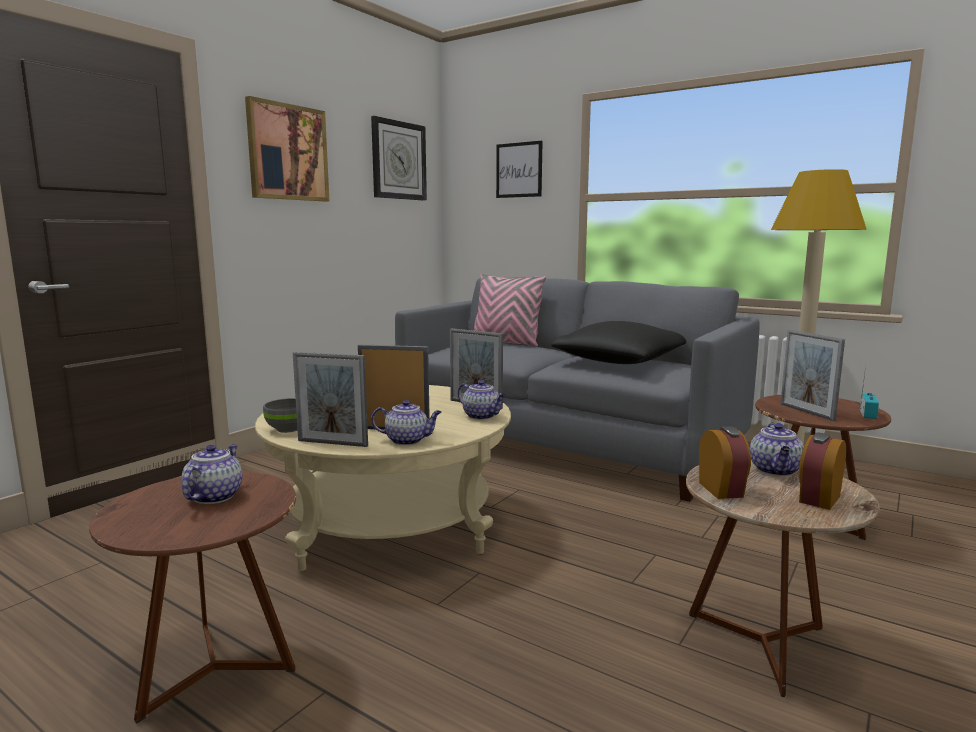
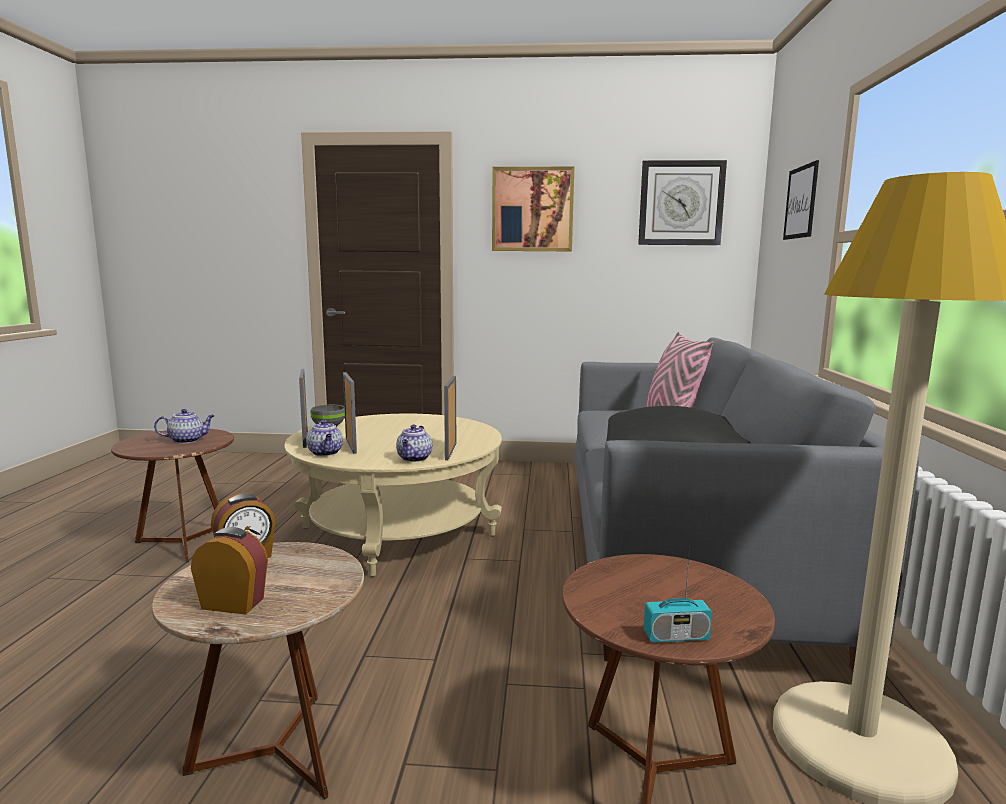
camera: 60 degrees right, 0 degrees up
(775, 470) = (320, 578): teapot -> none
(806, 412) = (624, 588): picture frame -> none

